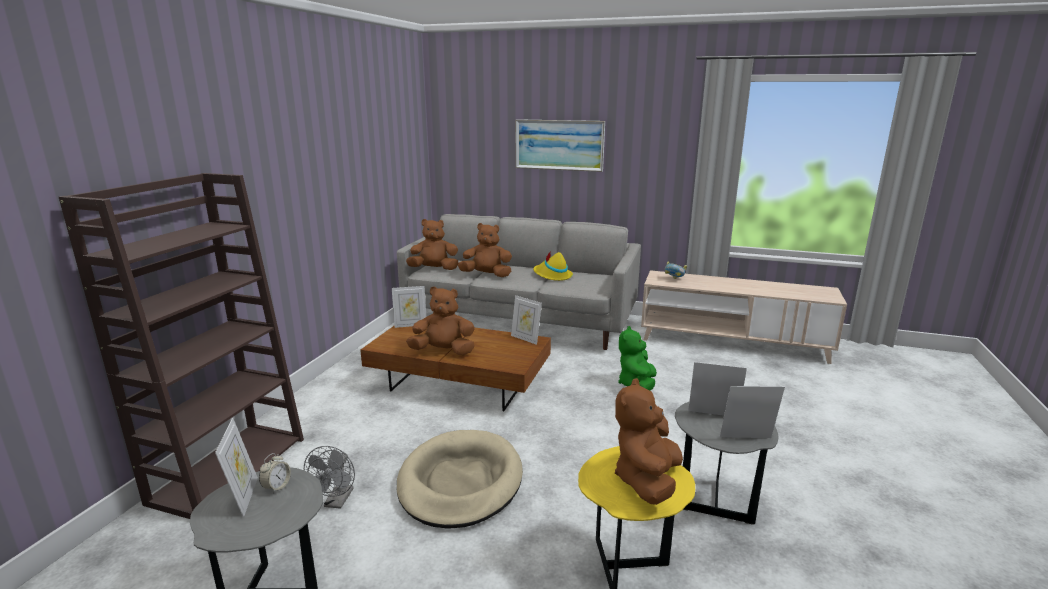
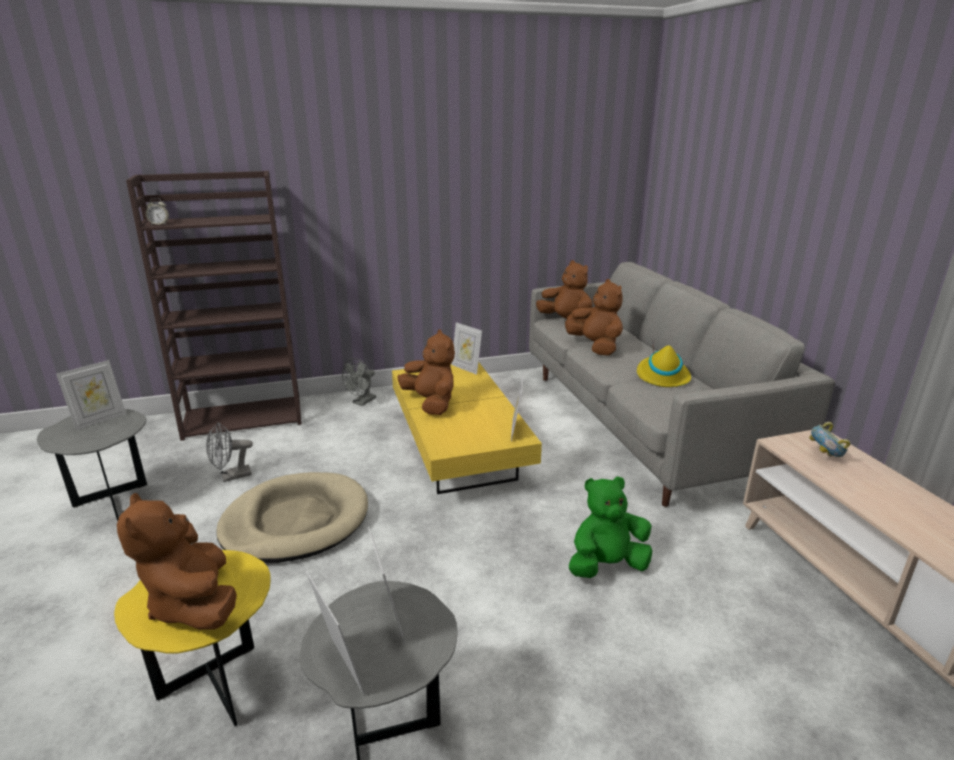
camera: 55 degrees right, 5 degrees up
(277, 487) = (116, 425): alarm clock -> alarm clock (159, 224)
(319, 399) = (362, 402): none -> grey fan
(460, 384) = (459, 449): brown coffee table -> yellow coffee table
(559, 145) = (769, 188): picture -> none
(647, 480) = (194, 603): brown plush toy -> brown plush toy turned 105 degrees counterclockwise

